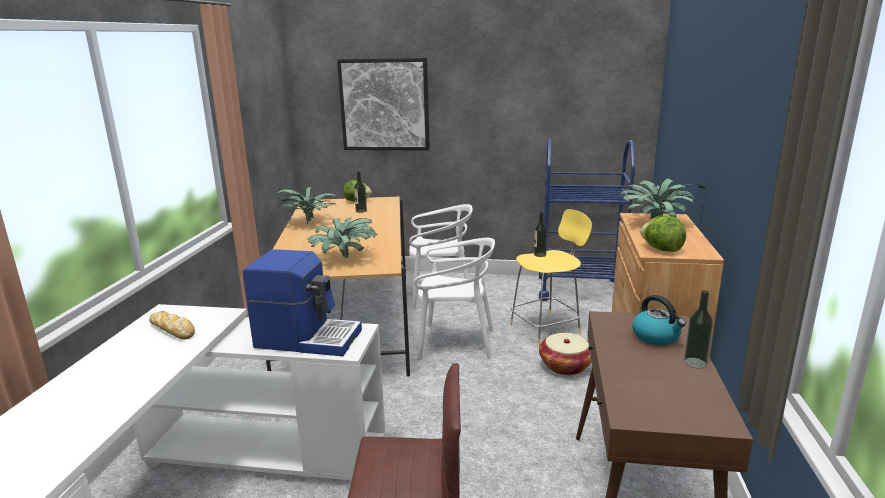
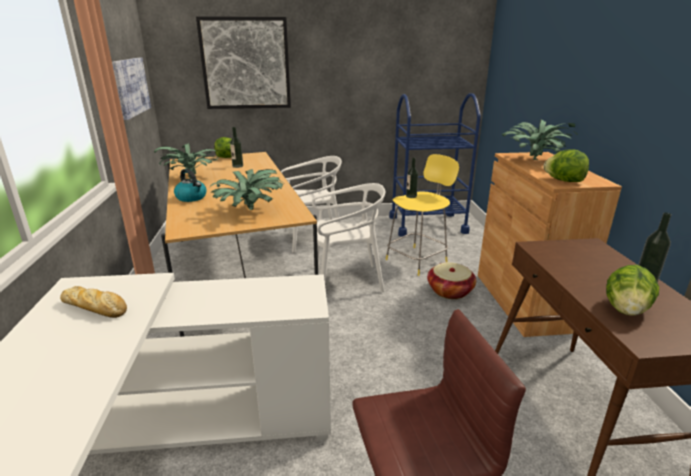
camera: 15 degrees left, 5 degrees up
(266, 130) = (131, 87): none -> picture
(308, 338) = (258, 298): coffee machine -> none
(642, 386) = (626, 309): none -> lettuce
(656, 337) = (592, 260): kettle -> kettle (192, 198)

